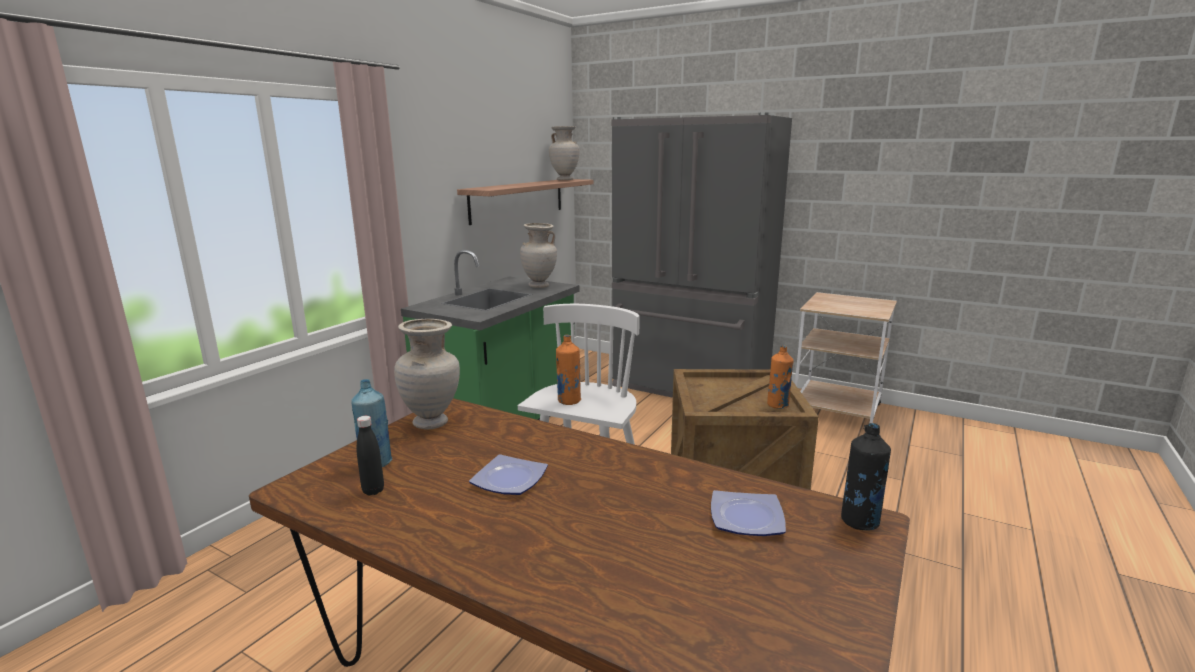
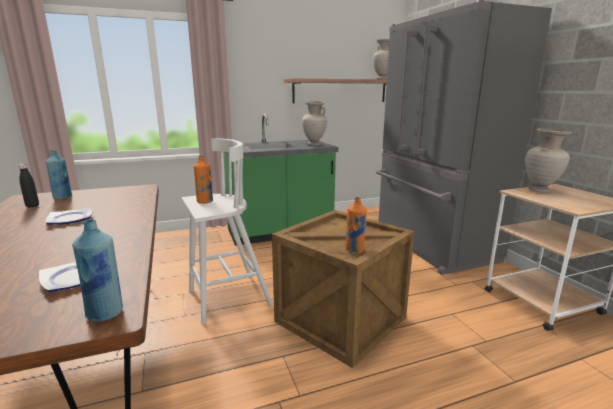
camera: 40 degrees right, 0 degrees up
(432, 423) = (120, 191): beige vase -> beige vase (540, 190)
(860, 521) = (105, 313): black bottle -> blue bottle

